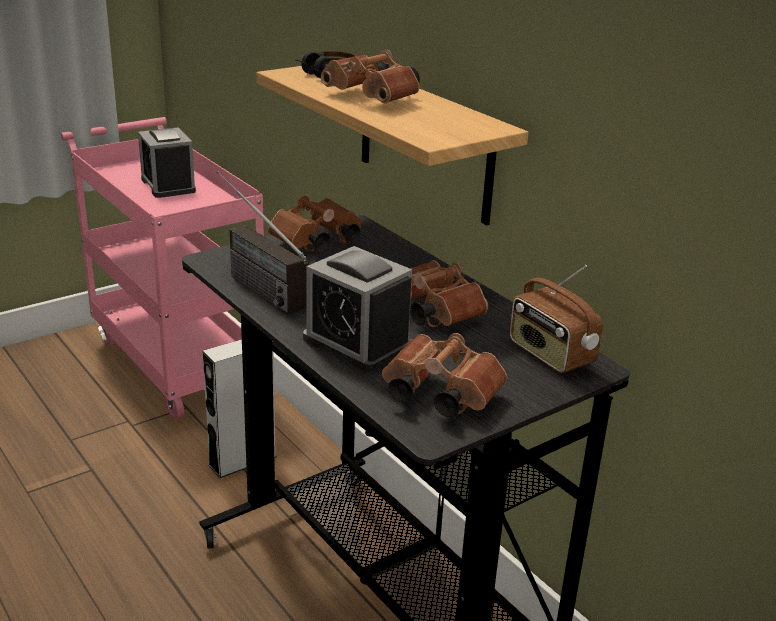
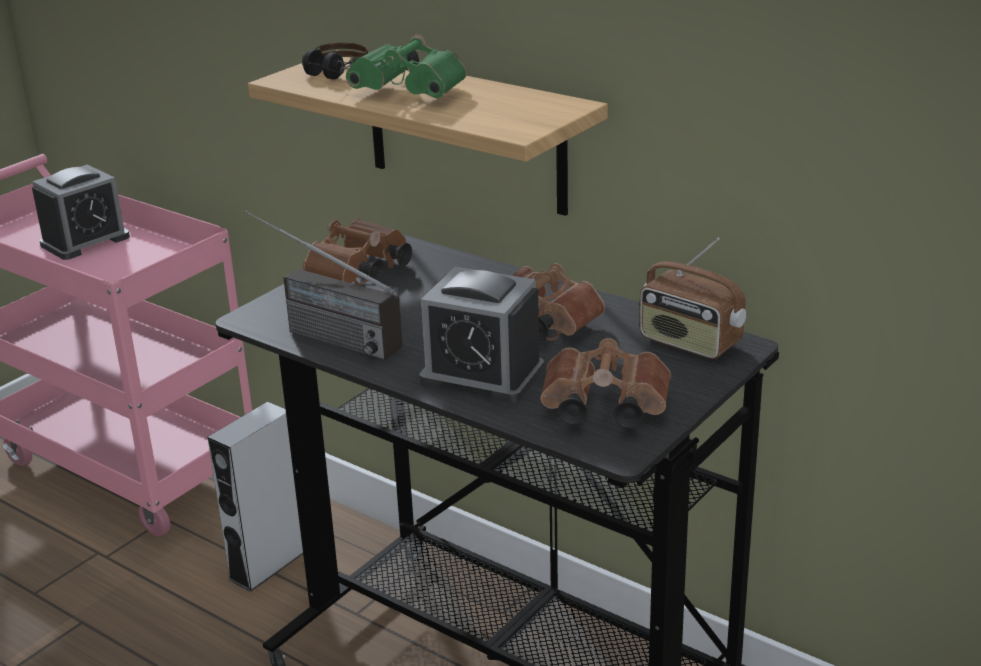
camera: 15 degrees left, 0 degrees up
(168, 185) = (85, 241): alarm clock -> alarm clock turned 90 degrees counterclockwise
(374, 98) = (413, 93): brown binoculars -> green binoculars

